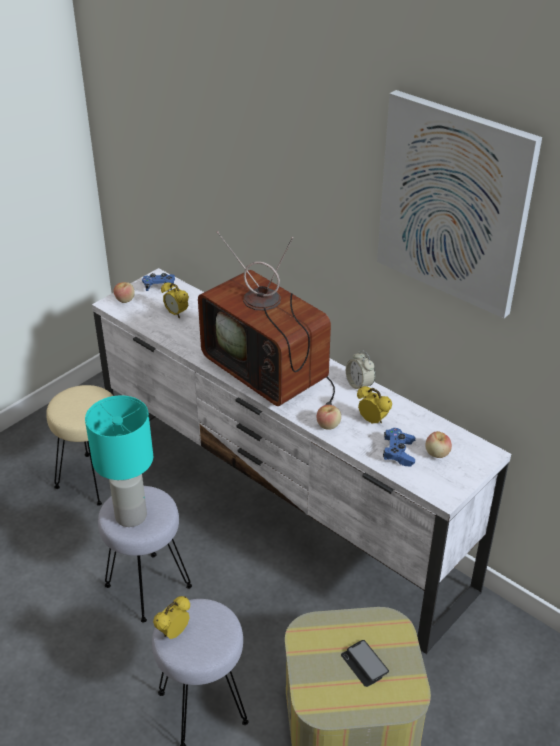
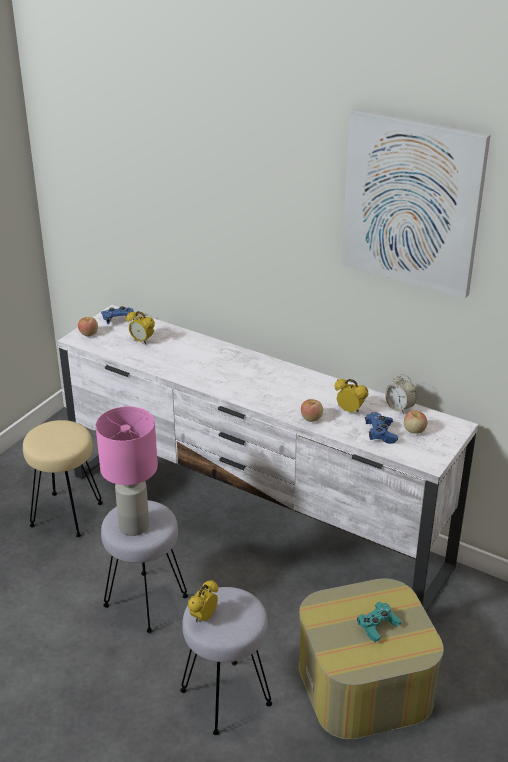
camera: 10 degrees left, 5 degrees down
(130, 516) = (133, 526): turquoise table lamp -> pink table lamp
(270, 372) = (245, 381): television -> none
(359, 385) = (329, 383): alarm clock -> alarm clock (399, 408)
(364, 664) = (377, 626): phone -> turquoise game controller

